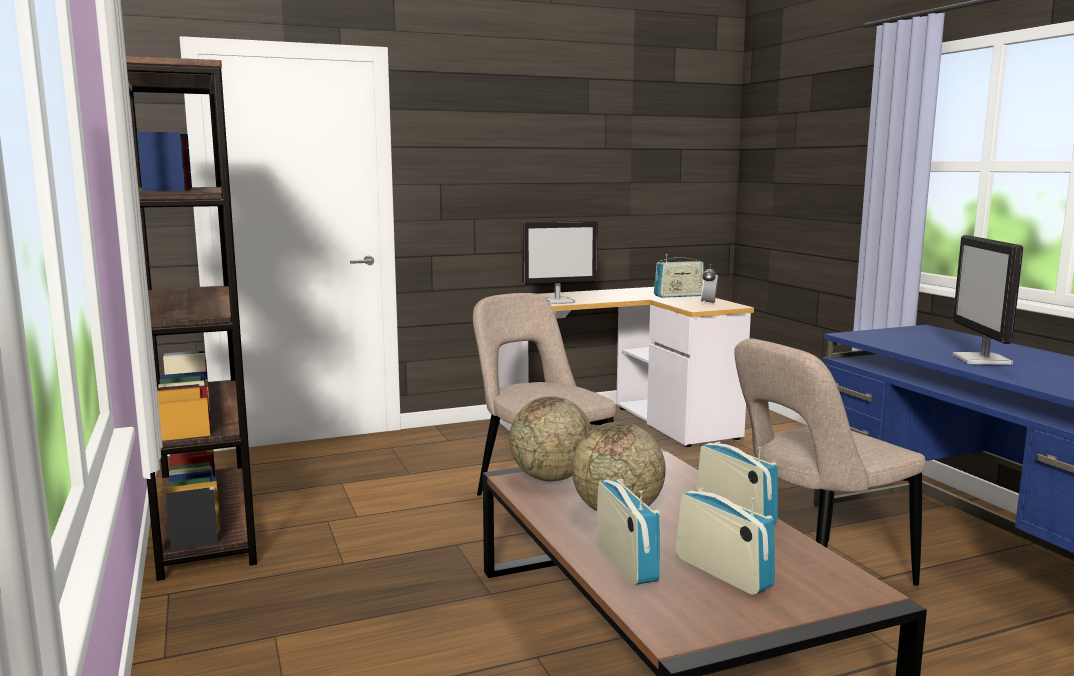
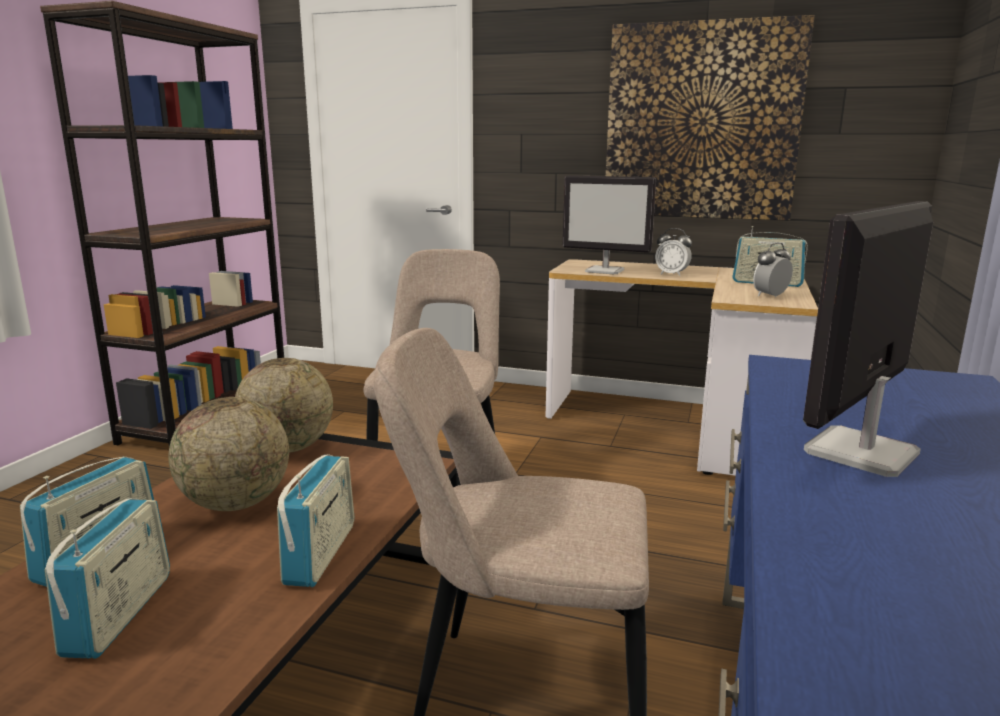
camera: 40 degrees right, 5 degrees up
(591, 173) = (701, 122): none -> picture
(607, 298) = (672, 274): none -> alarm clock

